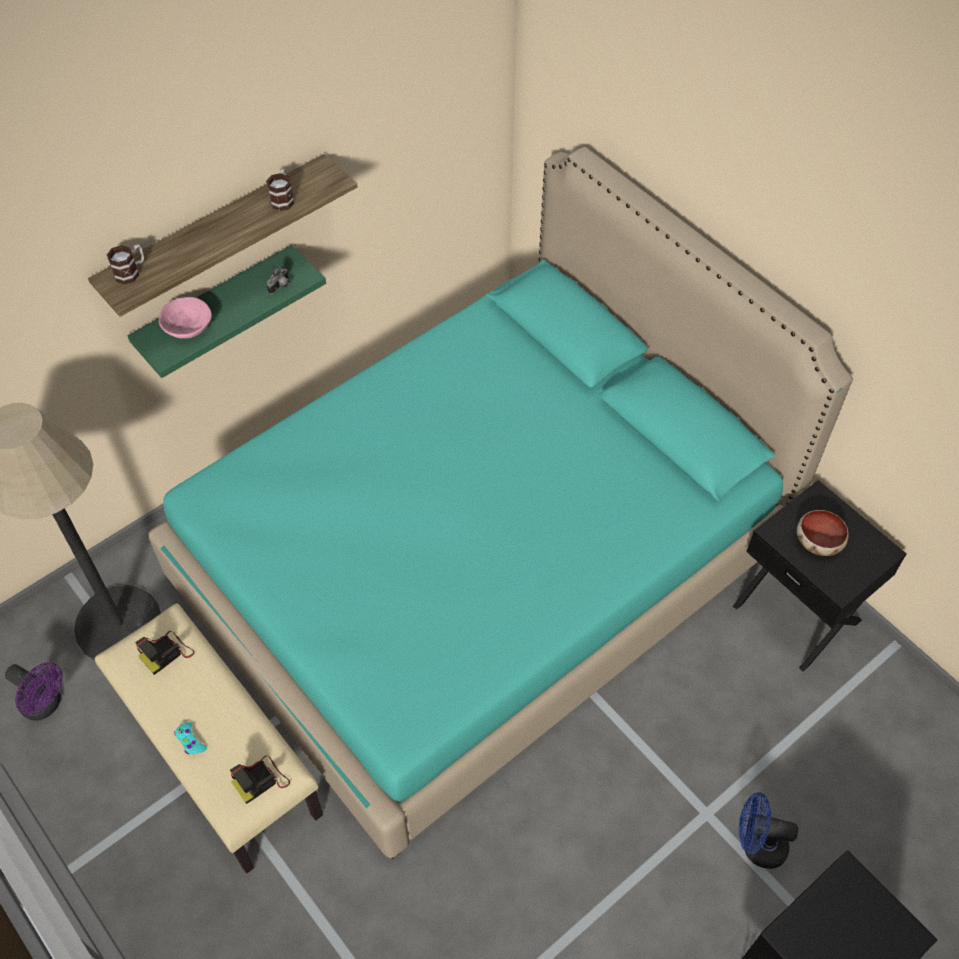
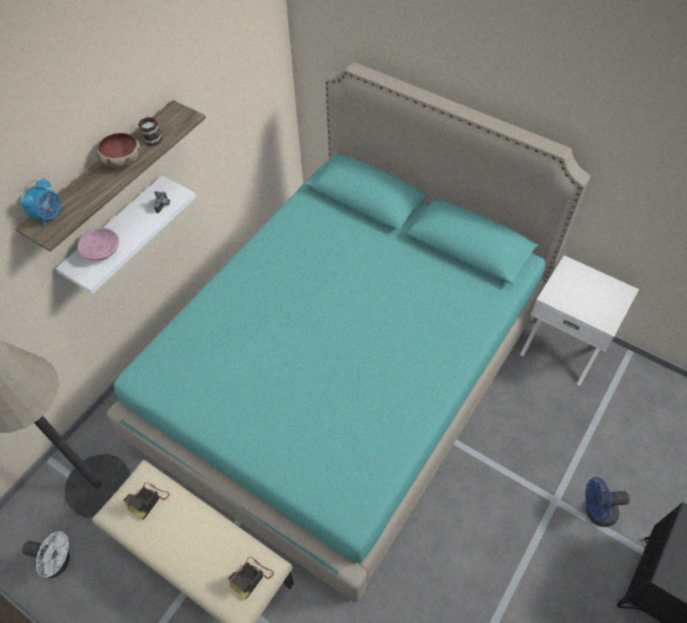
camera: 15 degrees left, 0 degrees up
(46, 705) = (59, 562): purple fan -> white fan
(131, 272) = (49, 215): mug -> alarm clock
(190, 741) = (187, 563): turquoise game controller -> none
(216, 308) = (117, 234): green shelf -> white shelf
(798, 612) = (562, 347): black nightstand -> white nightstand
(817, 541) = (580, 295): bowl -> bowl (122, 160)

